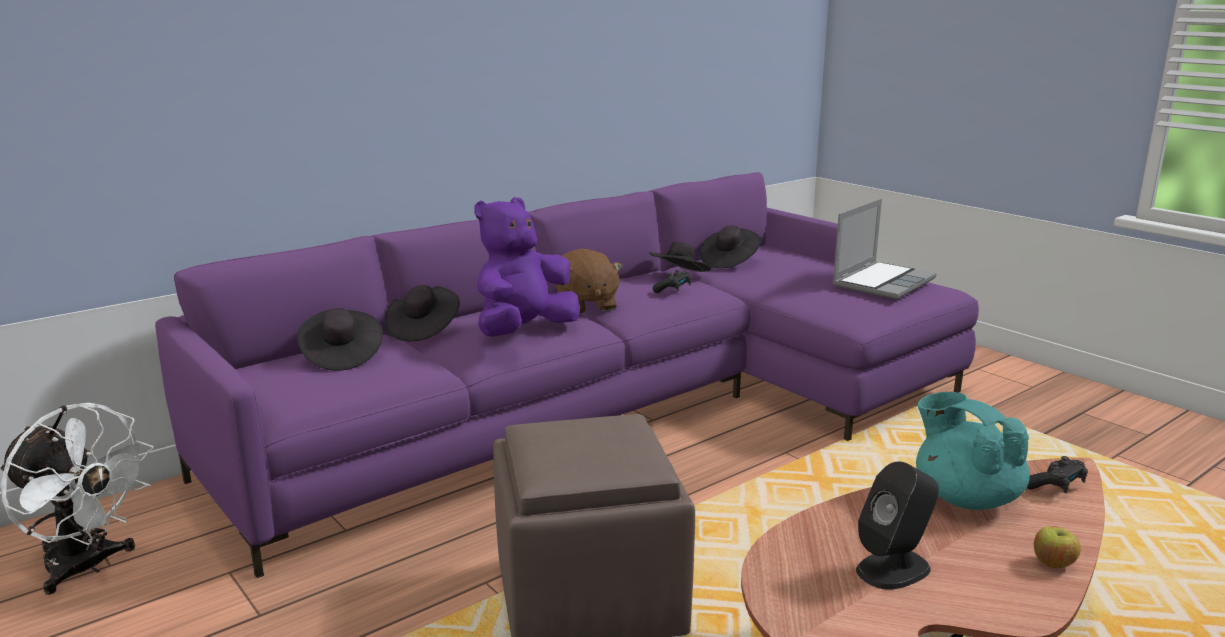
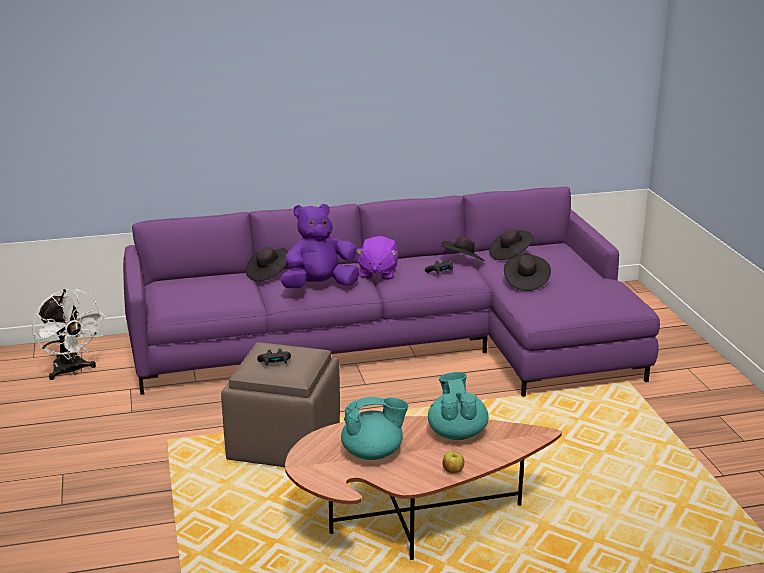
camera: 25 degrees right, 5 degrees up
(341, 356) = (210, 284): black hat -> black hat (525, 282)
(585, 305) = (377, 273): brown plush toy -> purple plush toy
(883, 282) = (592, 291): laptop -> none
(894, 569) = (373, 453): black speaker -> turquoise teapot
(1055, 486) = (515, 439): black game controller -> black game controller (275, 363)

